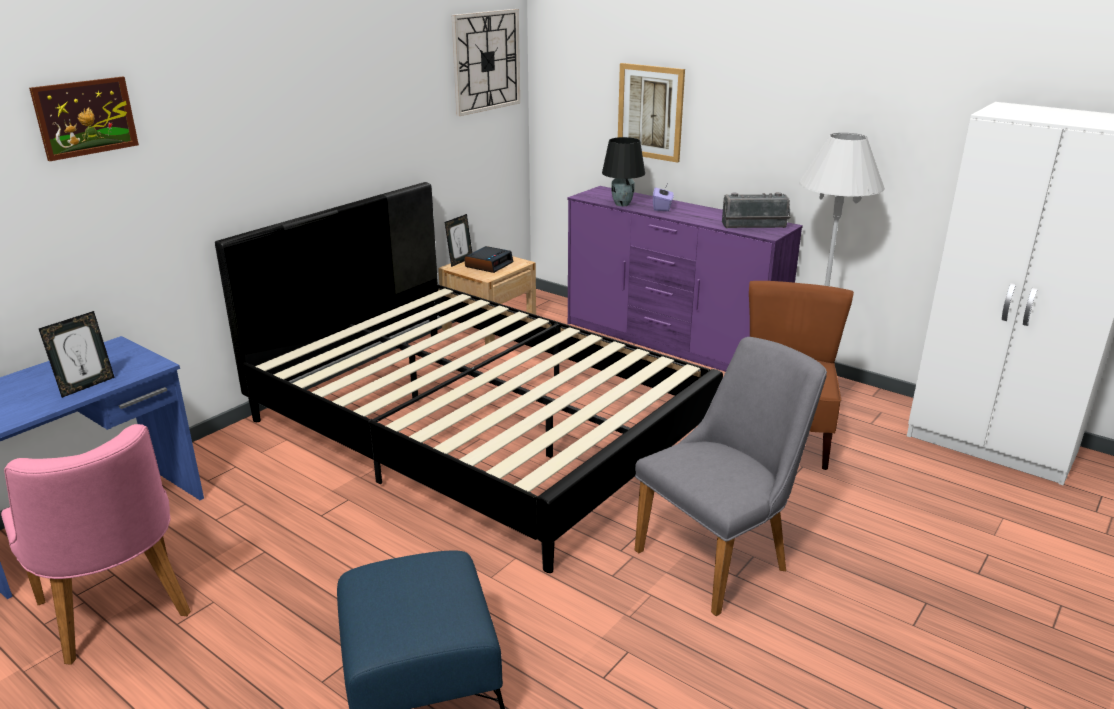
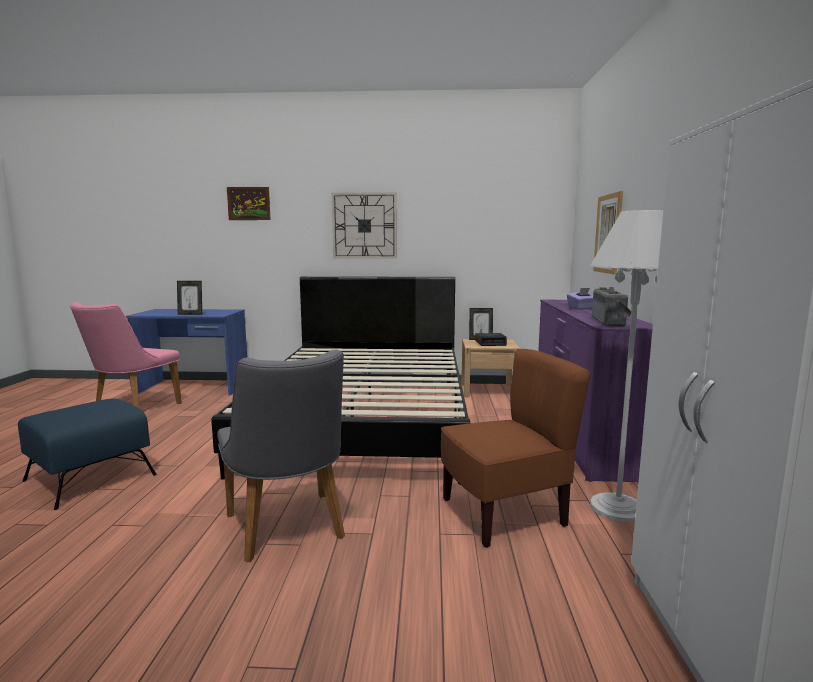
camera: 55 degrees right, 15 degrees down
(486, 61) = (526, 205): wall clock -> wall clock (364, 226)
(622, 204) = (560, 304): black table lamp -> none
(723, 556) = (288, 531): grey chair -> grey chair turned 45 degrees clockwise
(754, 227) = (611, 322): radio -> radio turned 135 degrees counterclockwise

